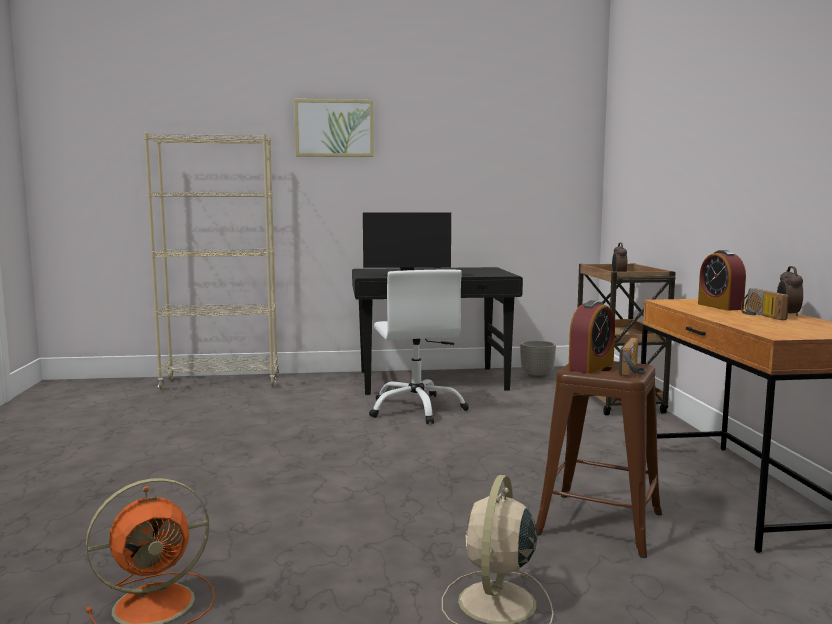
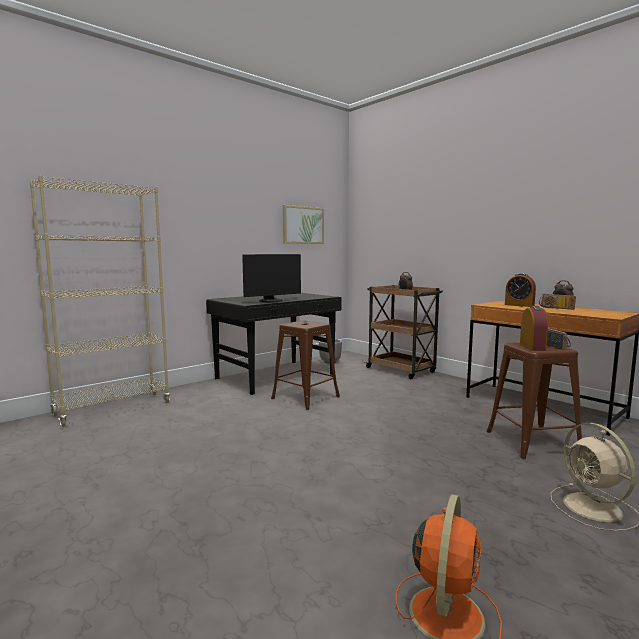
camera: 35 degrees left, 0 degrees up
(334, 128) = (189, 187): picture -> picture (303, 225)
(417, 409) = (305, 397): white office chair -> brown stool

